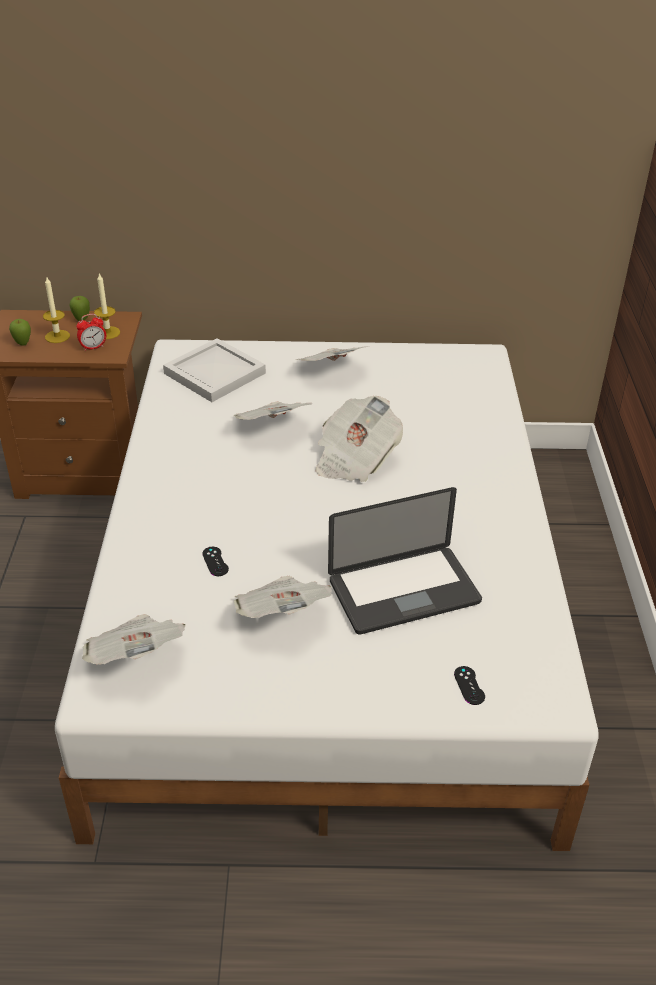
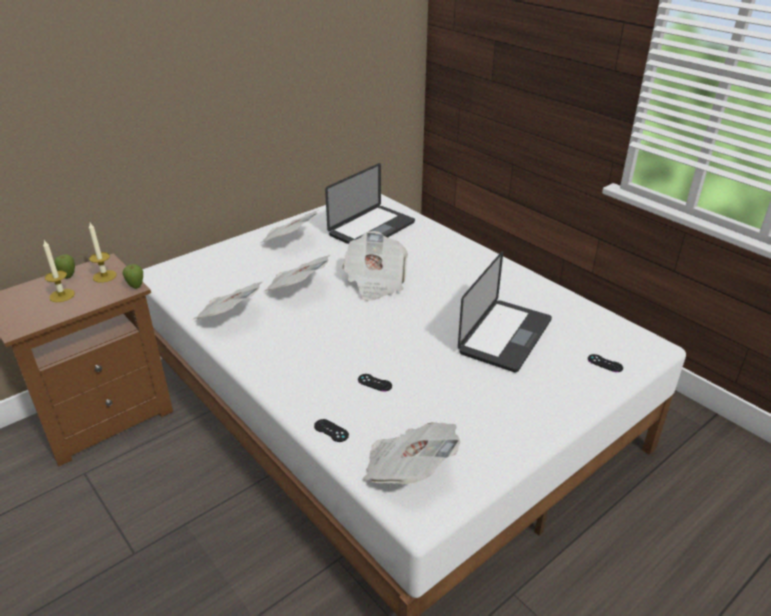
camera: 40 degrees left, 5 degrees down
(23, 344) = (36, 313): apple -> apple (136, 287)
(93, 347) = (106, 290): alarm clock -> none
(124, 582) = (331, 430): none -> black game controller
(216, 373) = (211, 274): white tray -> none
(282, 615) = (460, 388): newspaper -> newspaper (230, 316)
(434, 395) = (372, 229): none -> laptop

